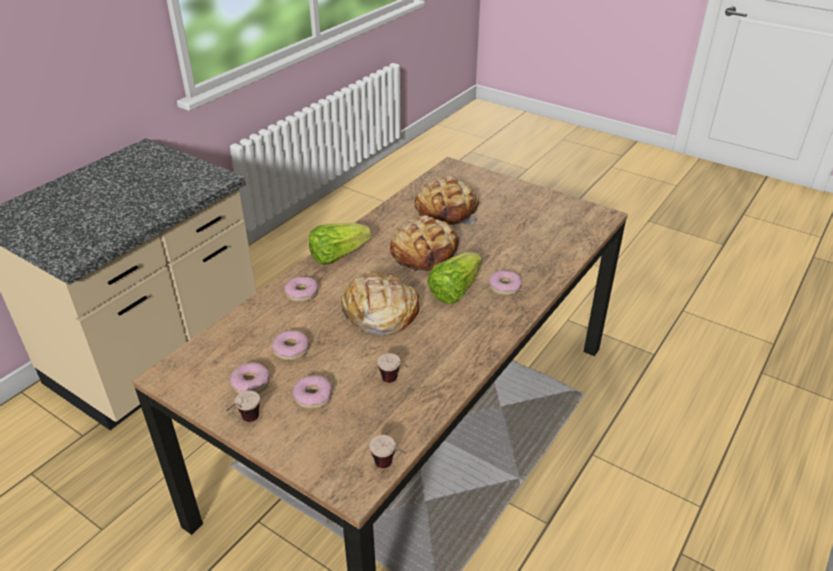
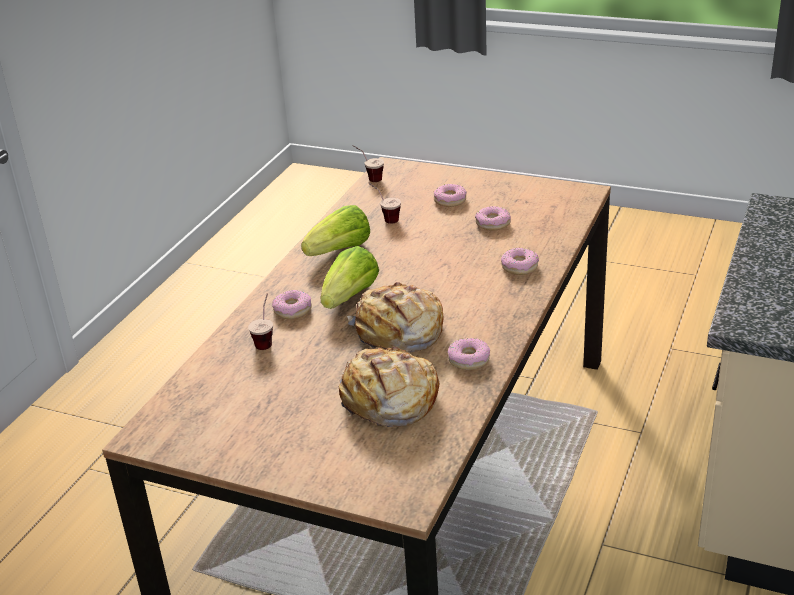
camera: 170 degrees right, 5 degrees down
(245, 423) = (492, 180): cup -> cup (266, 340)
(251, 383) = (508, 199): donut -> donut (468, 359)
(337, 255) = (508, 311): lettuce -> lettuce (340, 251)
(379, 314) = (424, 263): bread -> none

